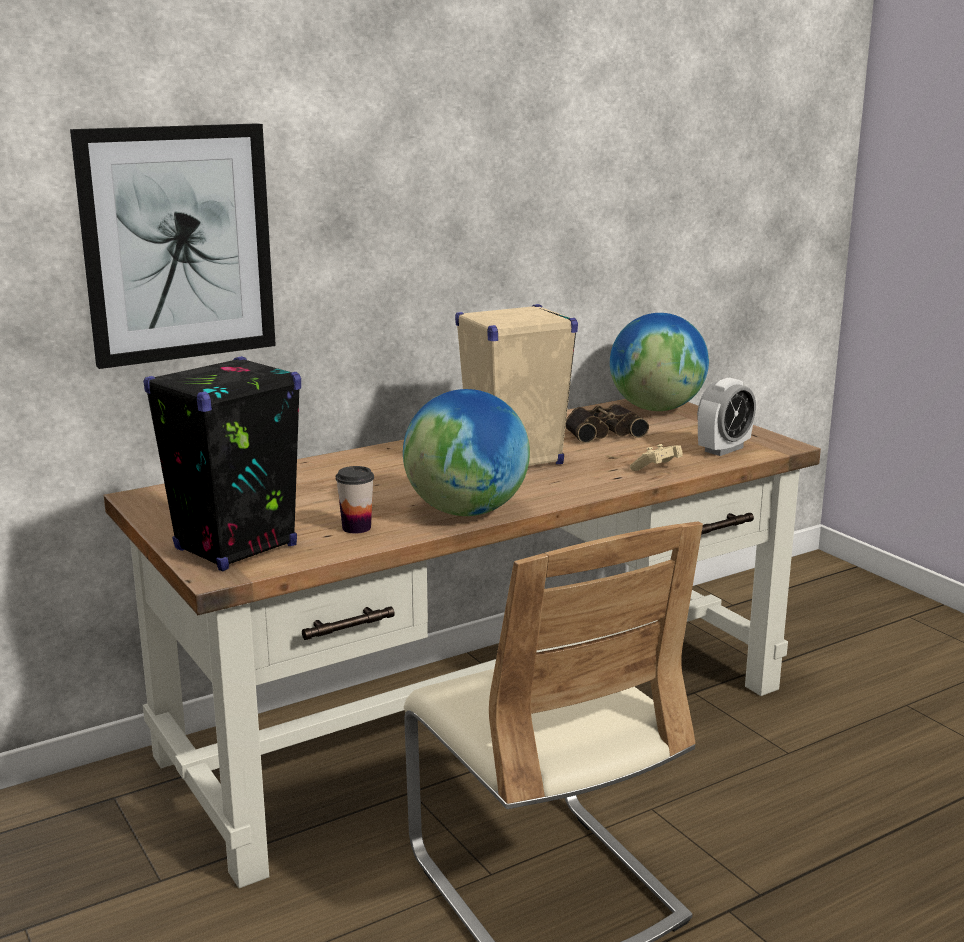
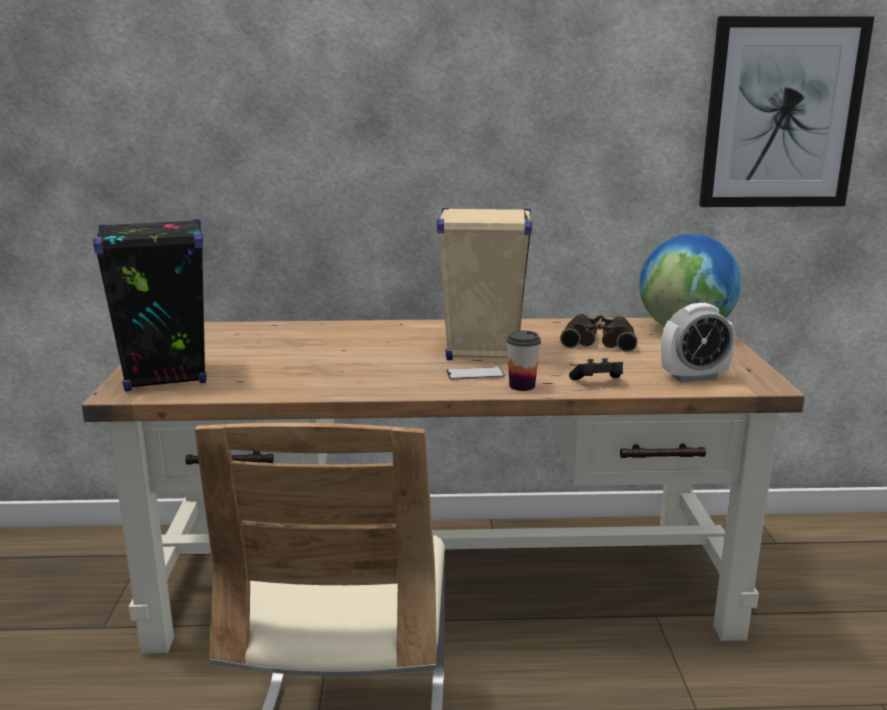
camera: 30 degrees right, 0 degrees up
(177, 244) = (225, 129): picture -> picture (781, 114)
(356, 528) = (269, 380): cup -> cup (522, 386)
(467, 511) = (372, 385): globe -> none
(543, 482) = (475, 374): none -> phone
(657, 469) = (597, 382): beige game controller -> black game controller

